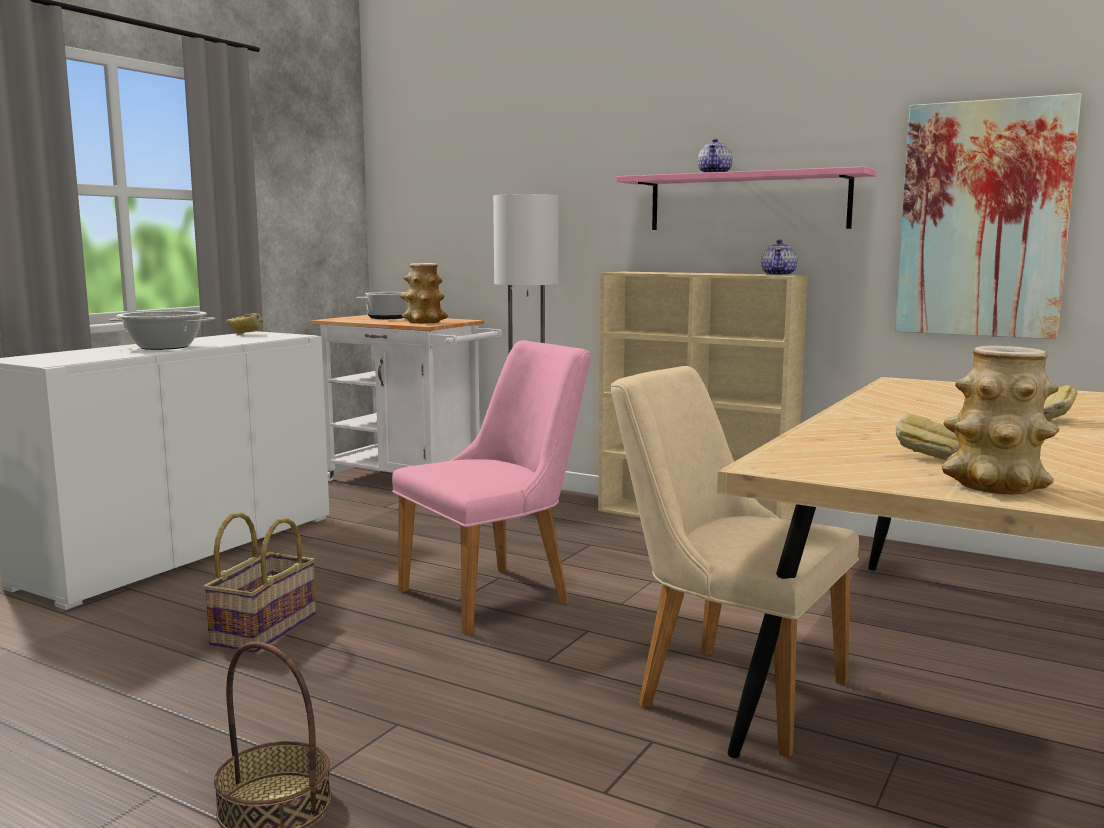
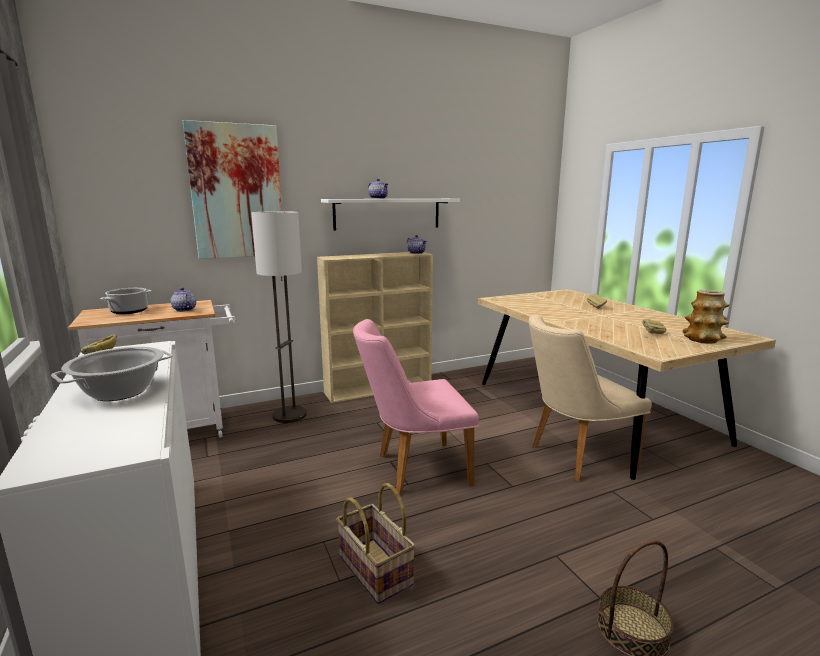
camera: 55 degrees left, 5 degrees up
(424, 322) = (184, 310): vase -> teapot
(499, 594) = (414, 469): pink chair -> pink chair turned 105 degrees counterclockwise
(747, 202) = (387, 213): pink shelf -> white shelf
(983, 220) = (488, 222): picture -> picture (237, 192)

